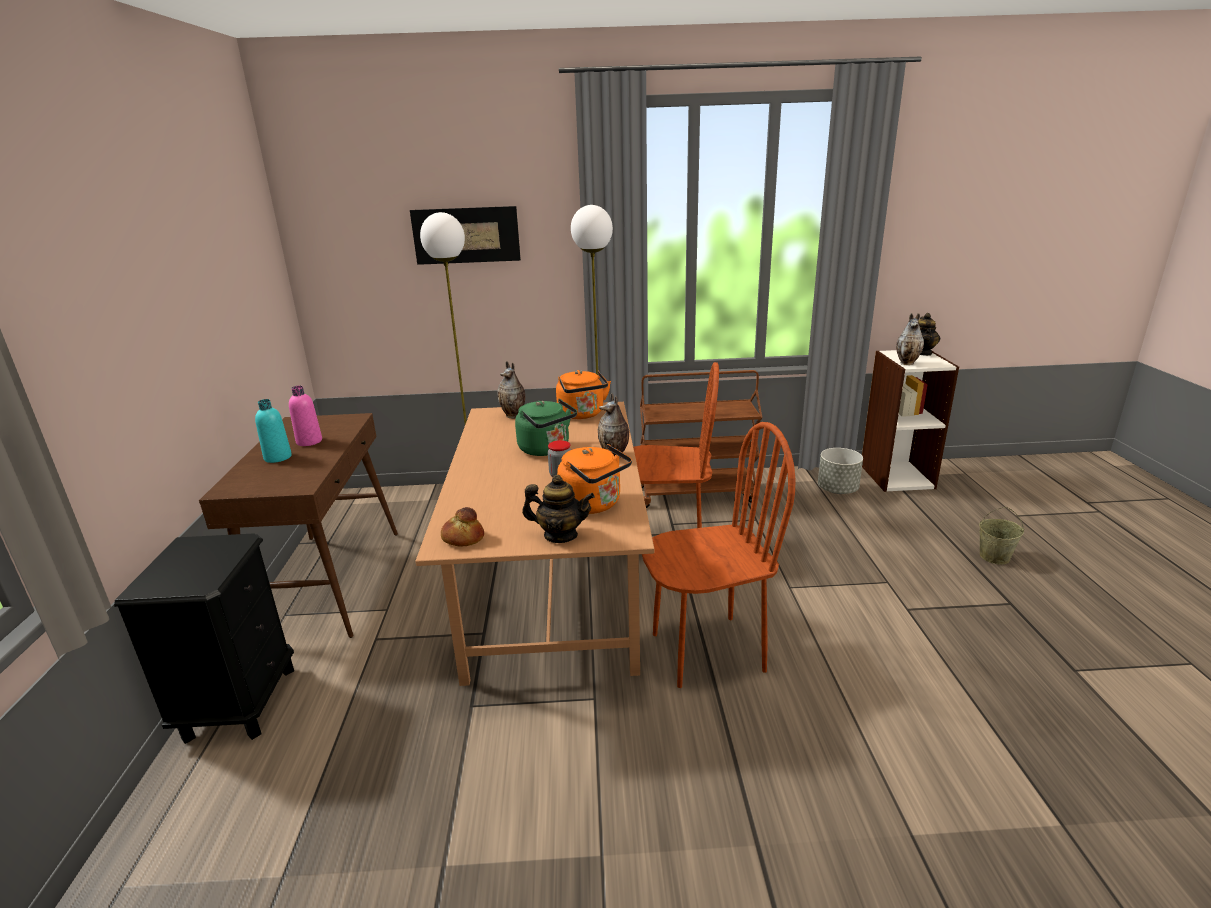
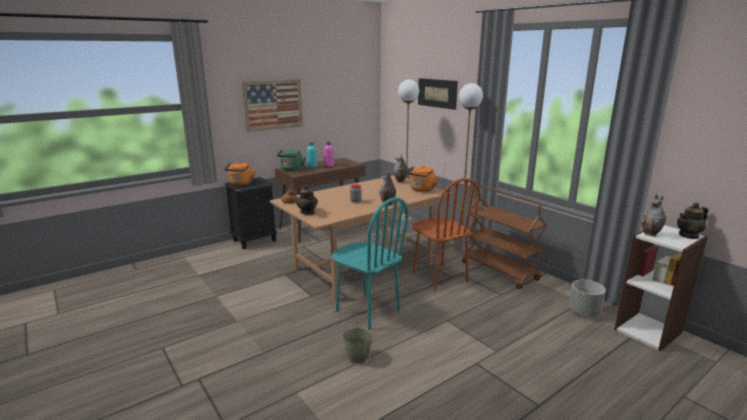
camera: 55 degrees right, 5 degrees down
(140, 327) = (273, 104): none -> picture
(546, 449) = (375, 193): green kettle -> green kettle (291, 169)
(594, 504) = (338, 211): orange kettle -> orange kettle (241, 184)
(707, 651) = (367, 311): brown chair -> turquoise chair
(994, 557) = (595, 391): beige bucket -> beige bucket (358, 357)

